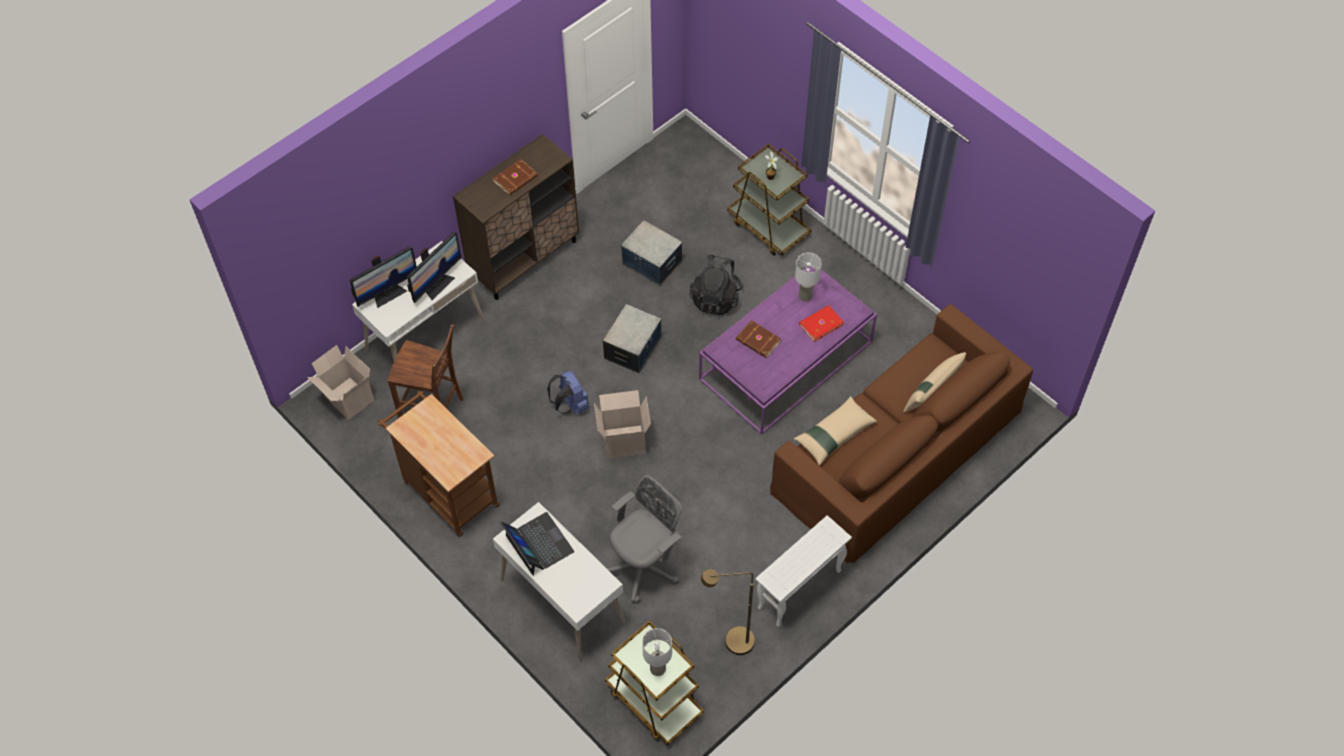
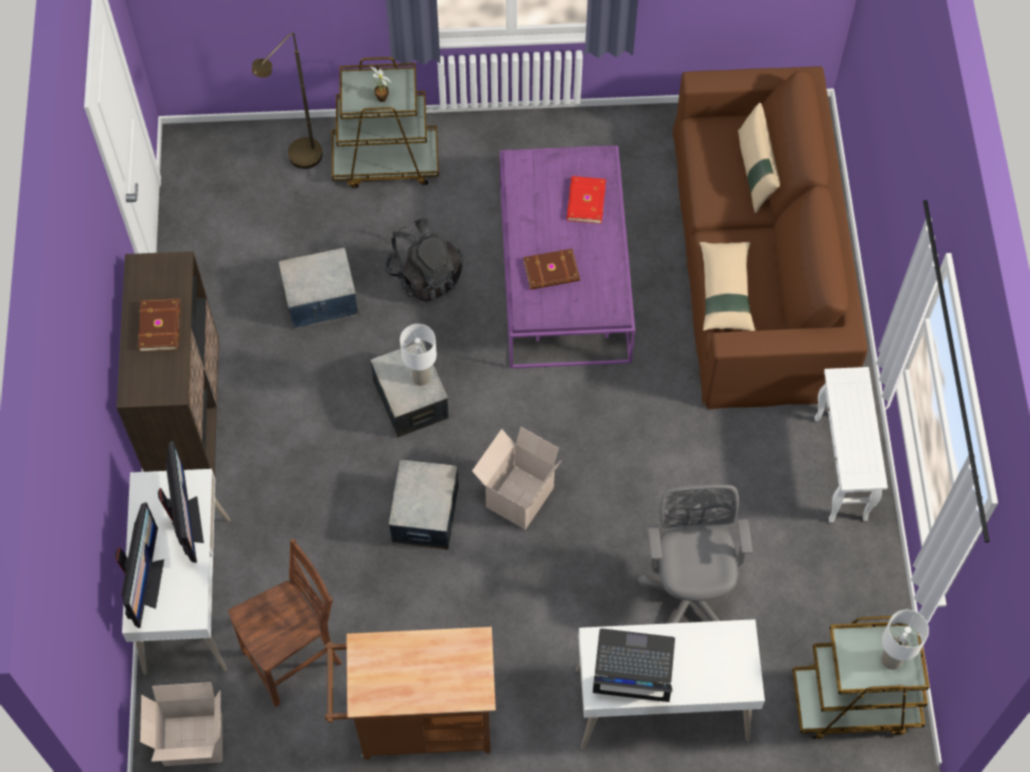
camera: 50 degrees left, 5 degrees up
(570, 405) = (424, 515): blue backpack -> storage box
(731, 643) = (849, 578): brown floor lamp -> brown floor lamp (300, 162)
(804, 296) = (538, 189): white table lamp -> white table lamp (421, 378)

